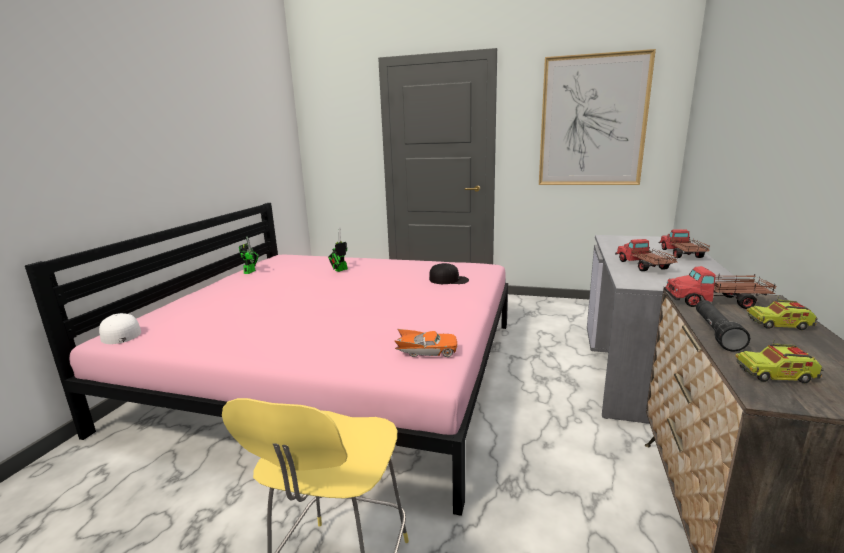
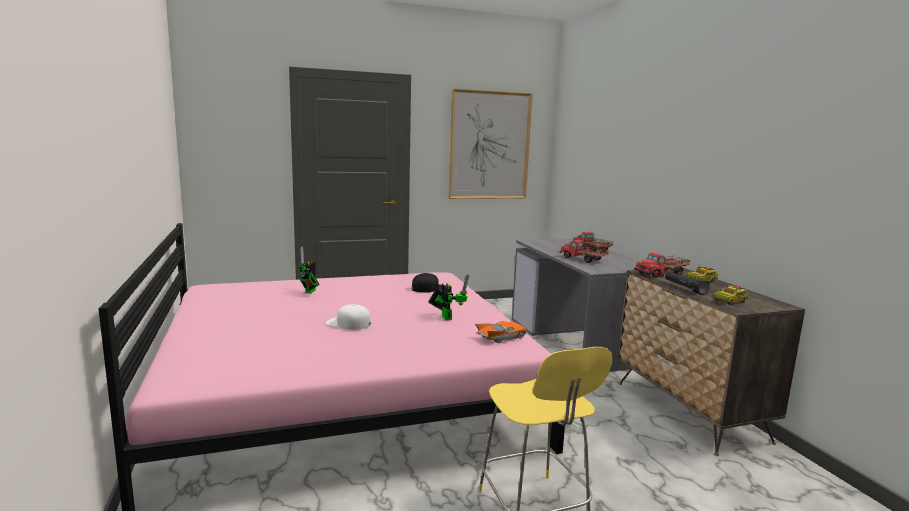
camera: 35 degrees left, 5 degrees down
(120, 334) = (175, 382): white cap -> white cap (348, 323)
(251, 271) = (203, 305): toy robot -> toy robot (446, 317)

